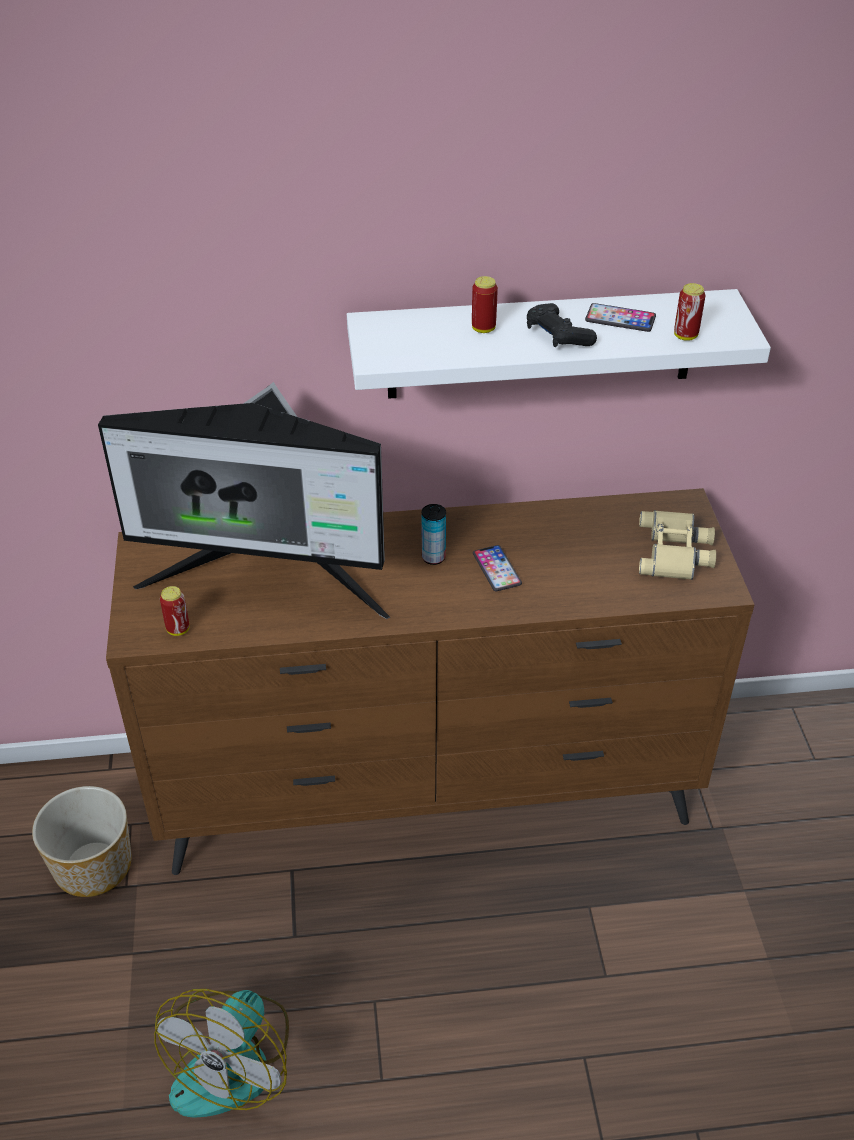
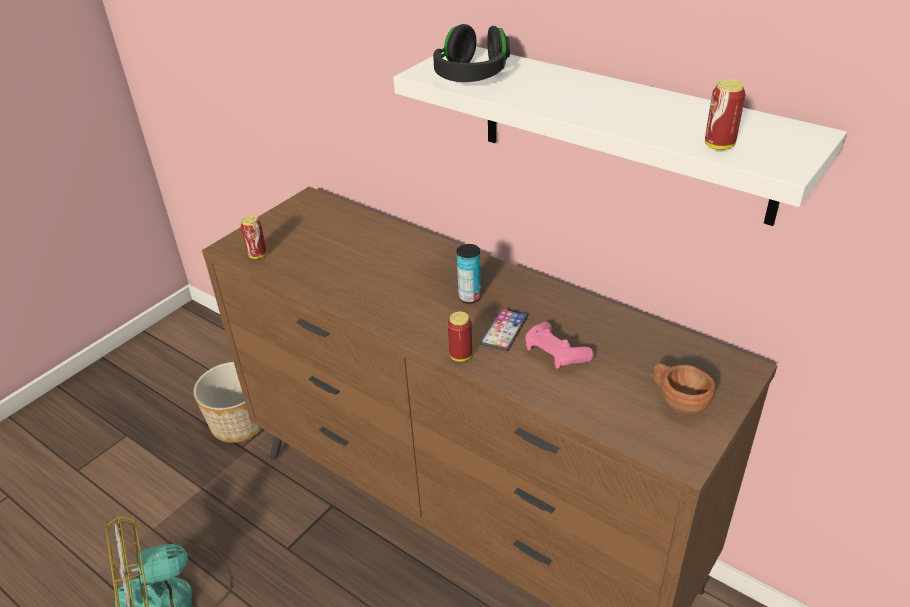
camera: 45 degrees right, 5 degrees down
(269, 579) = (348, 254): monitor -> none
(422, 346) = (472, 76): none -> black headphones
(483, 328) = (539, 81): can -> can (461, 356)
(557, 336) = (593, 105): black game controller -> none
(557, 565) = (555, 353): none -> pink game controller
(620, 319) = (674, 113): phone -> none
(676, 552) = (677, 401): beige binoculars -> brown cup

